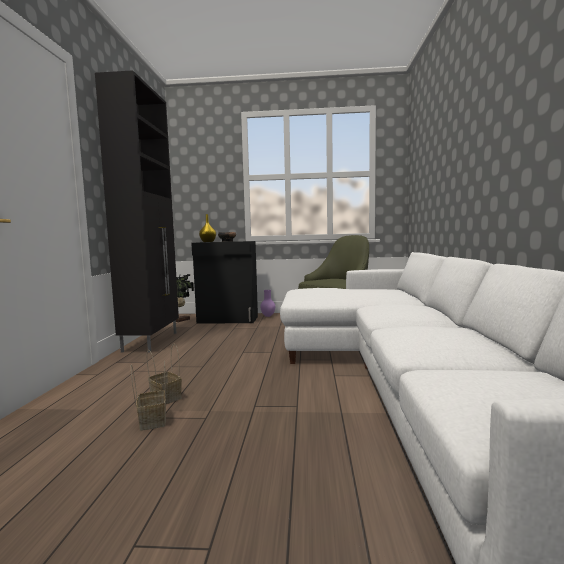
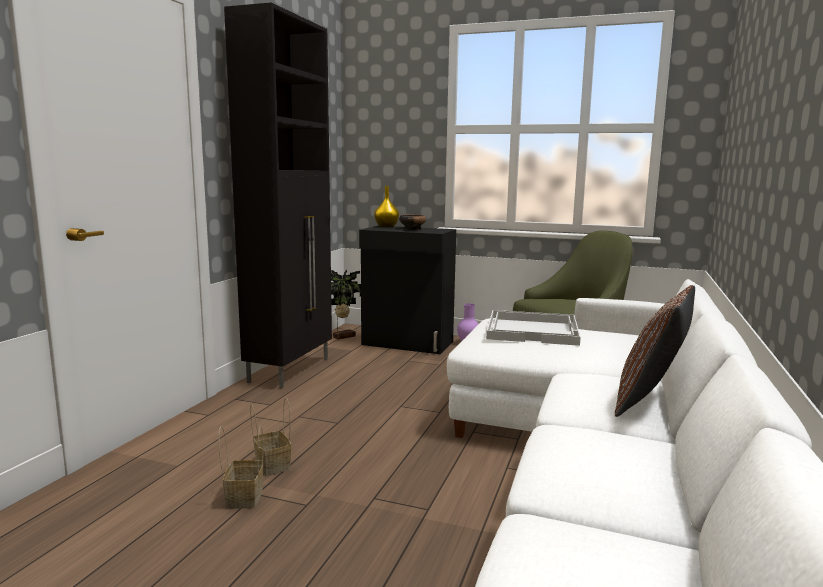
camera: 15 degrees right, 5 degrees up
(327, 290) = (533, 330): none -> white tray
(430, 310) = (651, 400): none -> brown pillow

